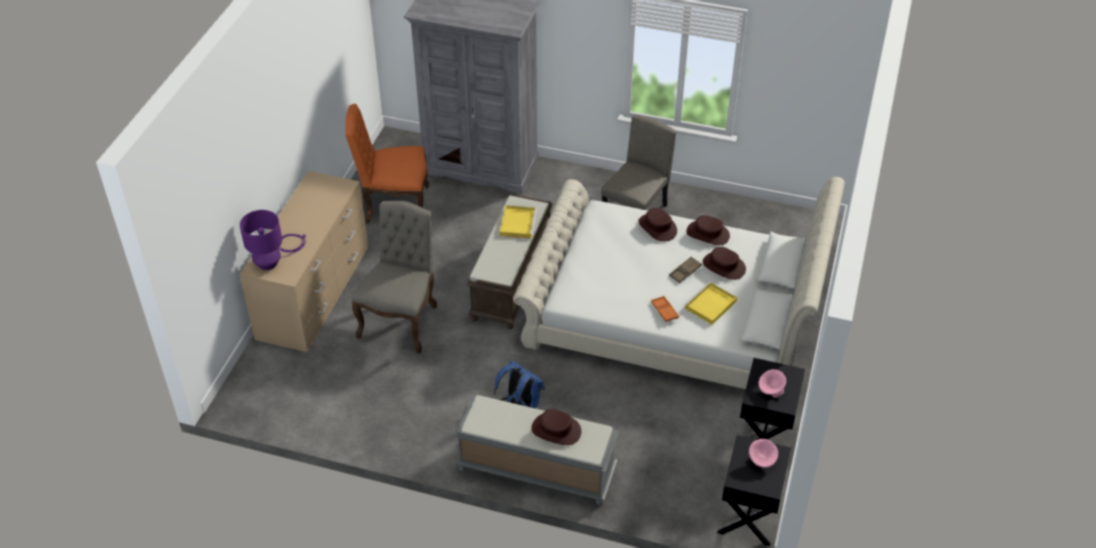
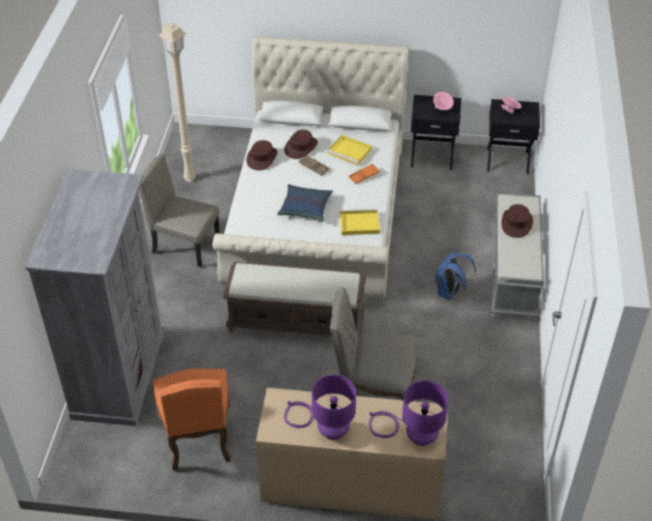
camera: 100 degrees left, 0 degrees up
(307, 206) = (320, 425): none -> purple table lamp
(518, 223) = (271, 280): yellow tray -> yellow tray (358, 224)
(618, 258) = (305, 208): none -> blue pillow
(657, 227) = (260, 187): brown hat -> none
(742, 221) = (189, 177): none -> beige floor lamp

